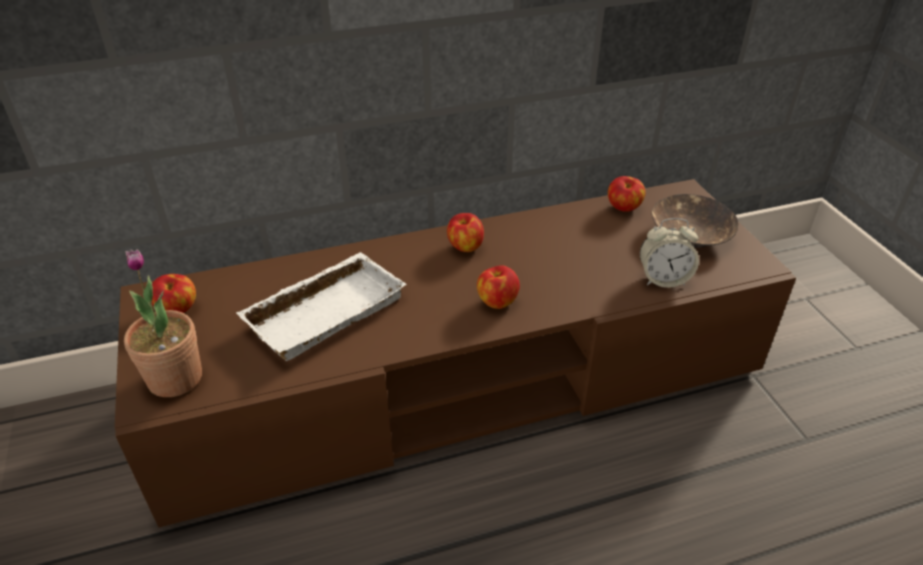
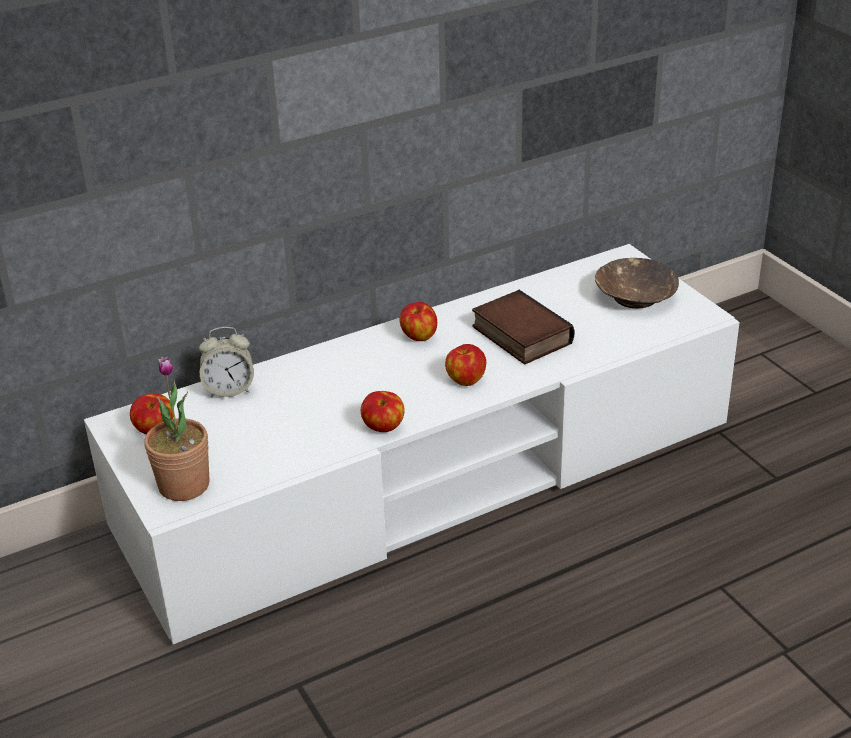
camera: 10 degrees left, 5 degrees down
(325, 310) = (302, 410): white tray -> none
(461, 379) = (429, 478): brown tv stand -> white tv stand
(563, 259) = (518, 335): none -> book
(623, 208) = (565, 280): apple -> apple (383, 428)
(663, 279) = (617, 339): alarm clock -> alarm clock (229, 389)

